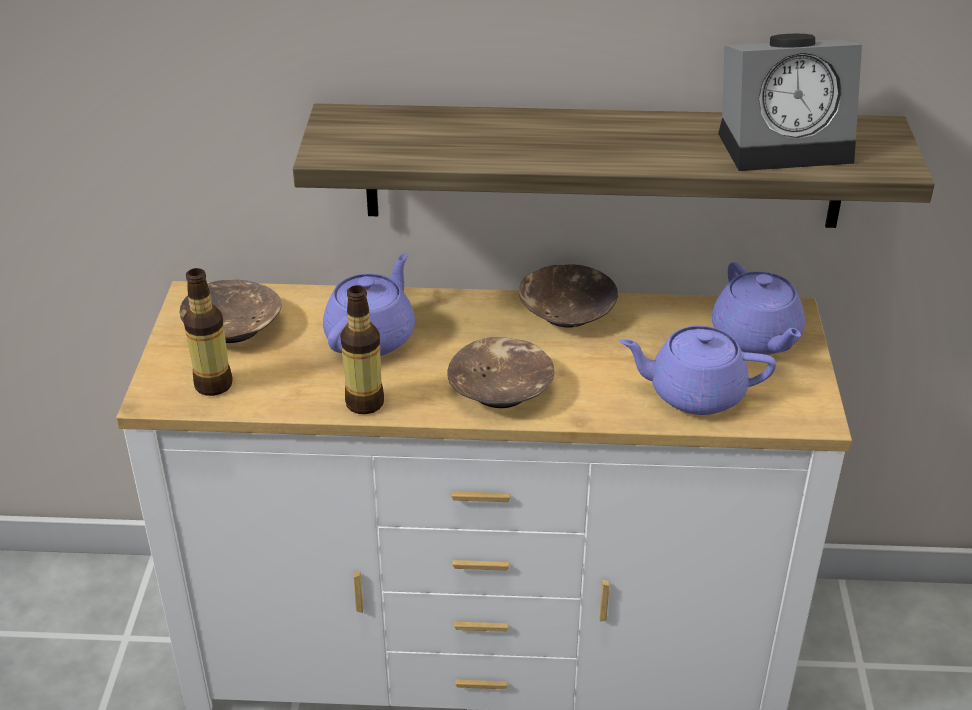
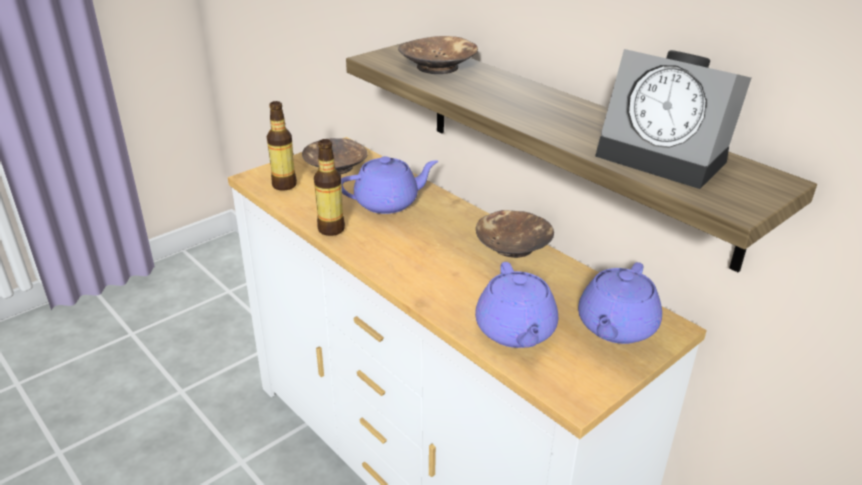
camera: 45 degrees right, 5 degrees down
(501, 390) = (407, 262): brown bowl -> brown bowl (438, 67)
(694, 393) = (515, 331): purple teapot -> purple teapot turned 150 degrees counterclockwise

